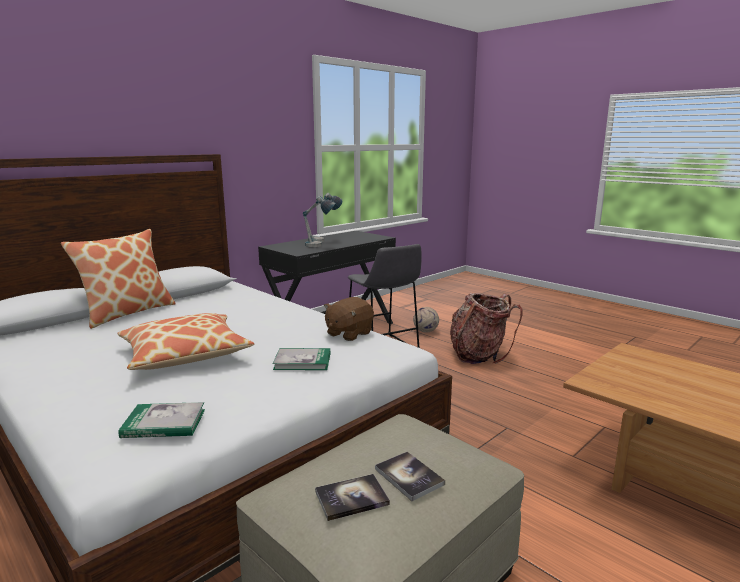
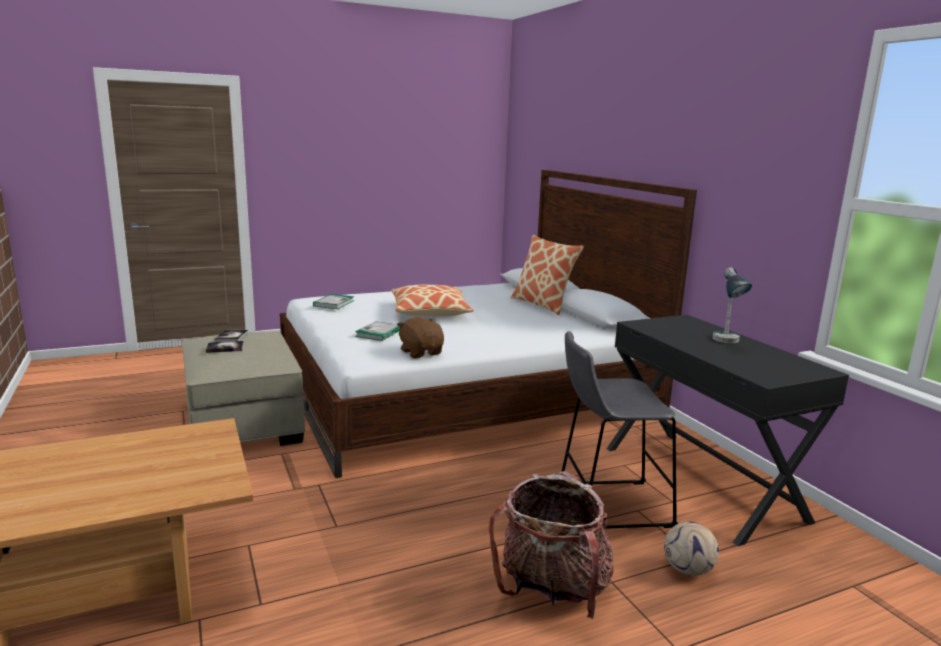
camera: 110 degrees right, 0 degrees up
(319, 246) = (682, 336): table lamp -> none

